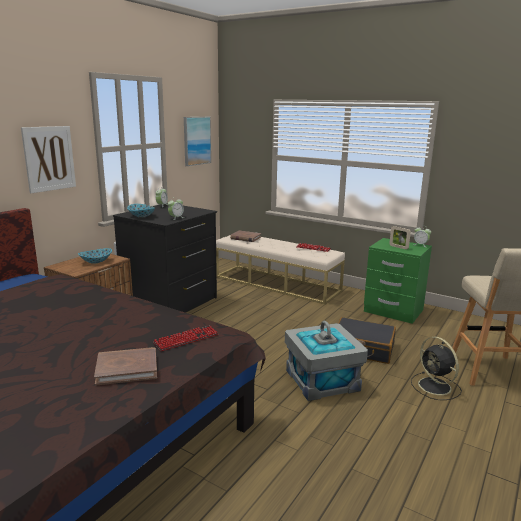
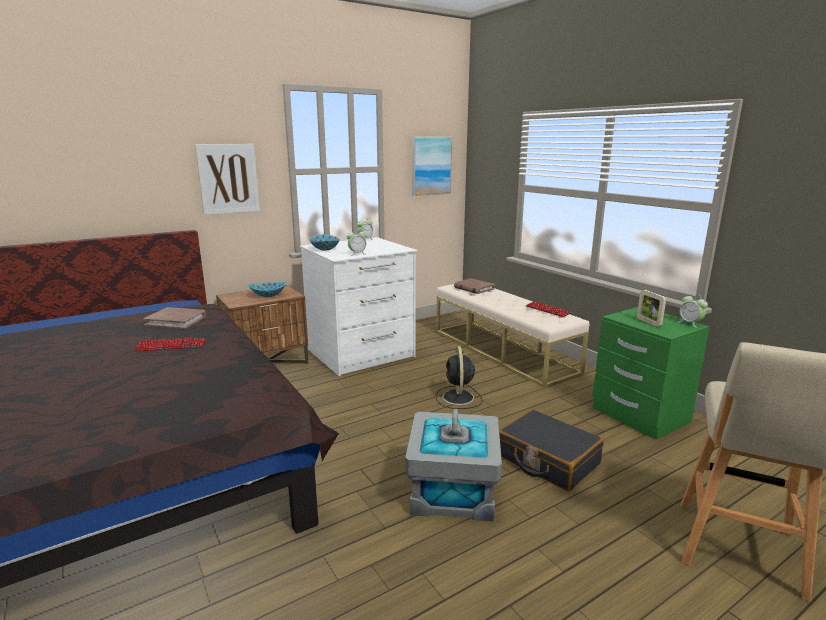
camera: 25 degrees right, 0 degrees up
(127, 368) = (119, 419): brown book -> brown book (176, 320)
(171, 302) = (361, 353): black dresser -> white dresser
(186, 339) = (223, 398): keyboard -> keyboard (171, 346)
(435, 387) = (617, 548): black fan -> black fan (458, 398)

